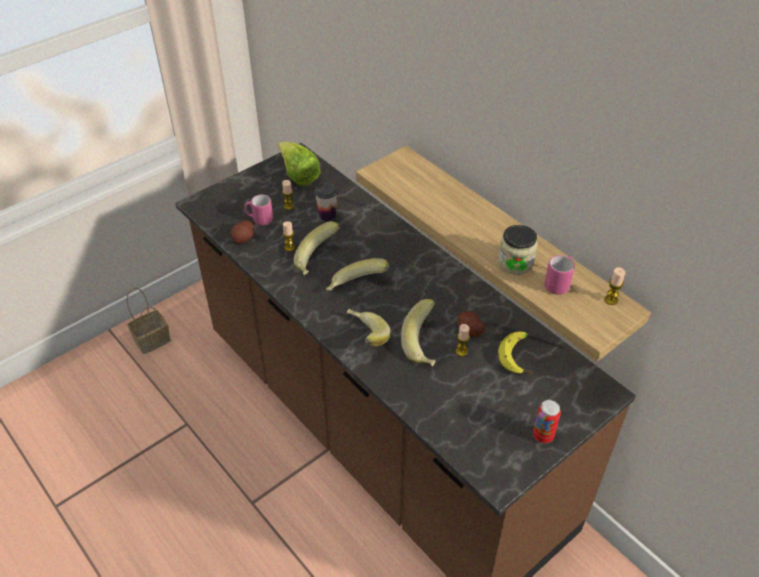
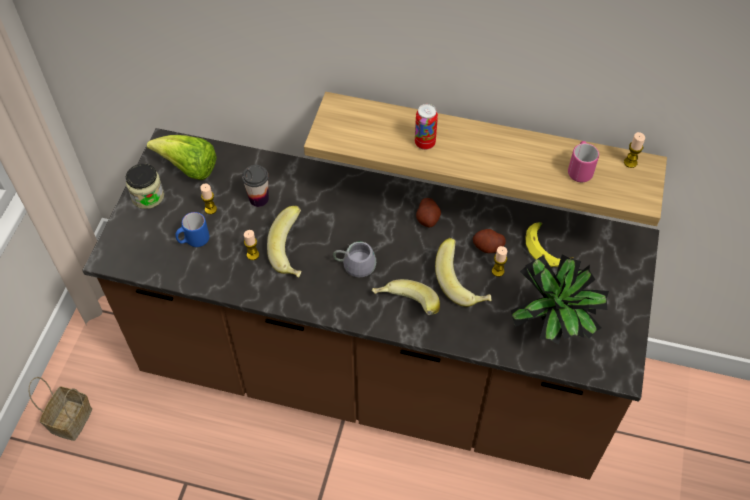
camera: 35 degrees left, 10 degrees up
(243, 238) = (196, 271): potato -> potato (428, 218)
(259, 219) = (193, 240): pink mug -> blue mug
(357, 288) = (355, 261): banana -> grey mug
(467, 416) = (551, 330): none -> potted plant
(515, 263) = (529, 168): jar -> jar (148, 196)
(543, 436) = (621, 310): can -> can (424, 143)

